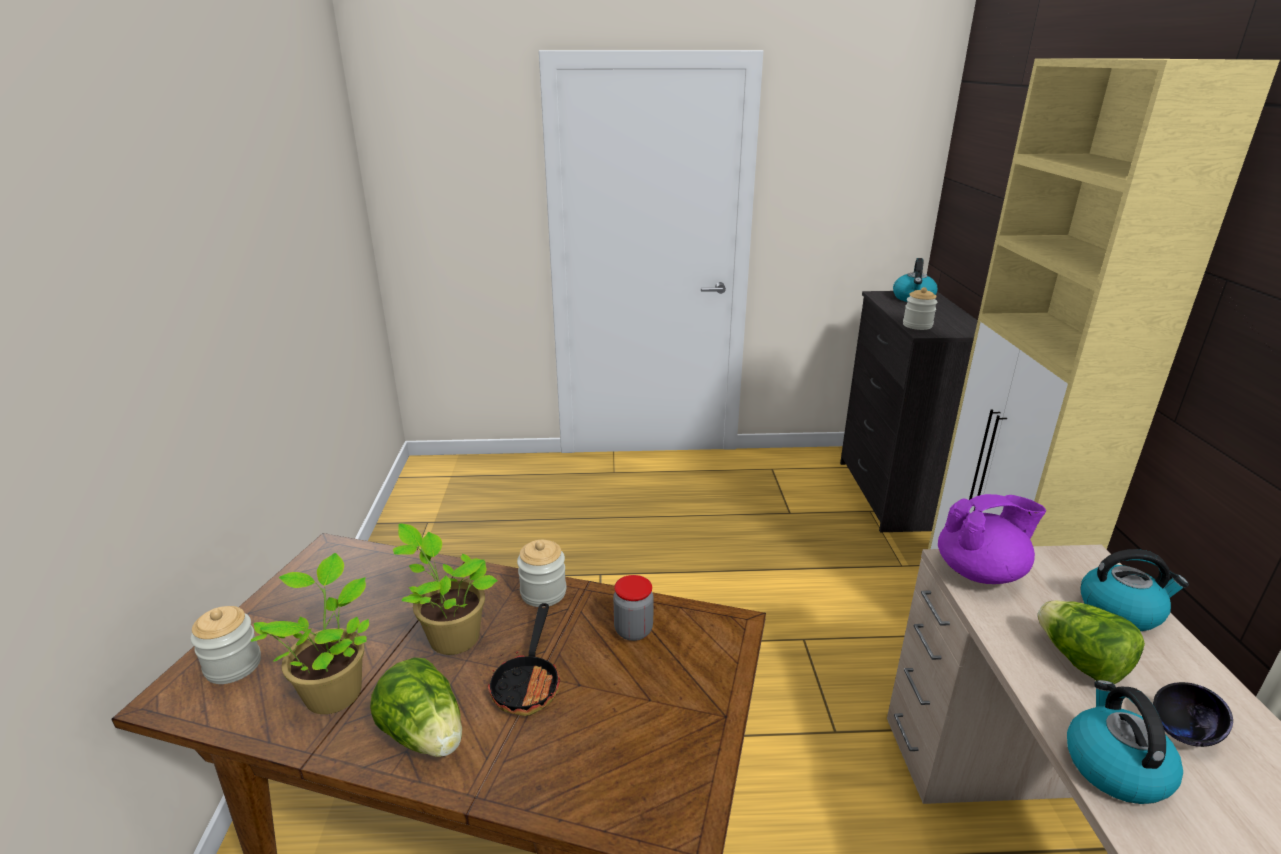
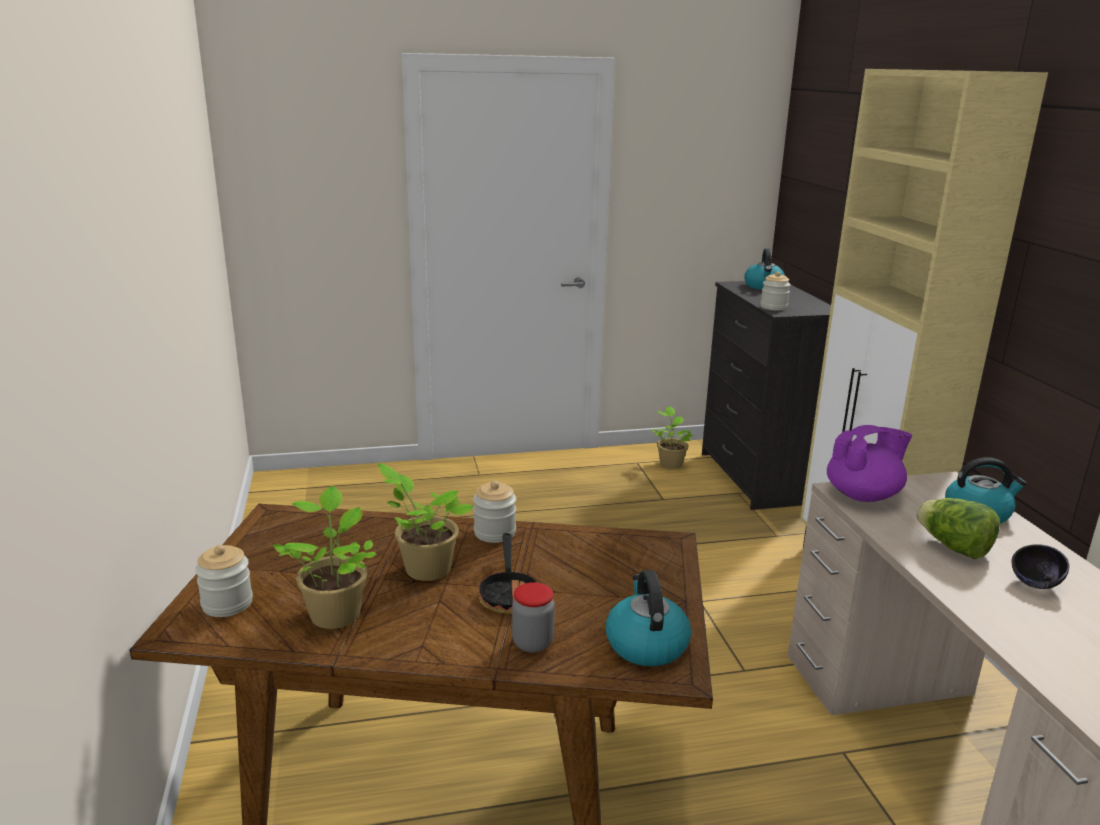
camera: 10 degrees left, 5 degrees down
(425, 734) = (434, 634): lettuce -> none
(633, 630) = (586, 552): jar -> jar (532, 643)
(805, 472) = (670, 463): none -> potted plant
(1114, 766) = (989, 607): kettle -> kettle (645, 644)

